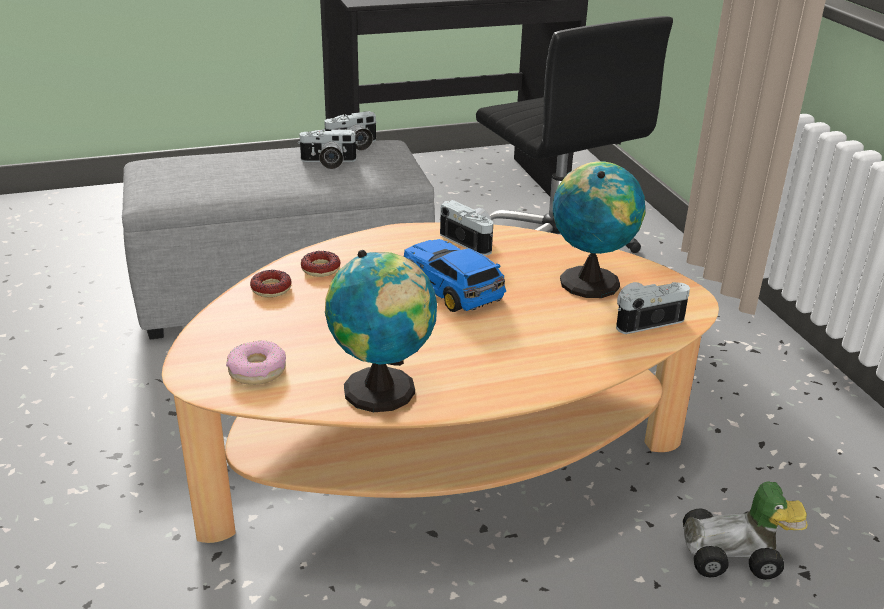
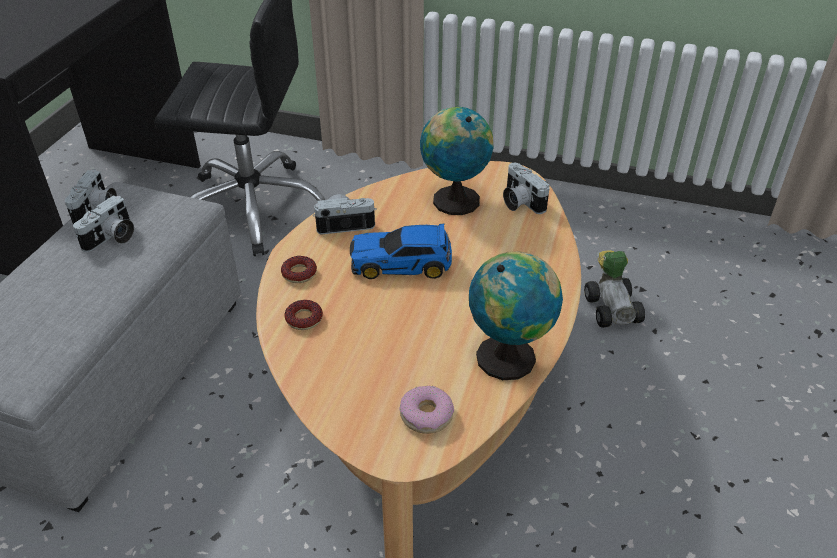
camera: 55 degrees left, 10 degrees up
(271, 288) = (307, 360): donut -> donut (299, 273)
(645, 319) = (519, 202): camera -> camera turned 45 degrees counterclockwise
(736, 557) = (612, 307): toy car -> toy car turned 45 degrees counterclockwise

